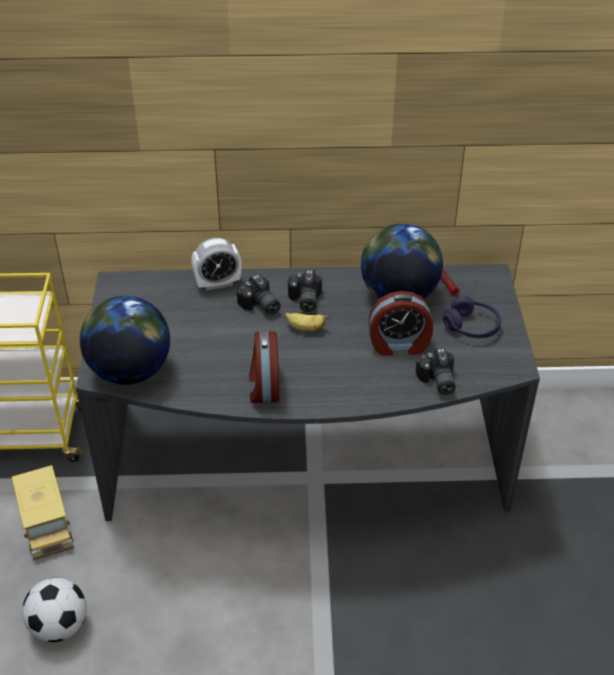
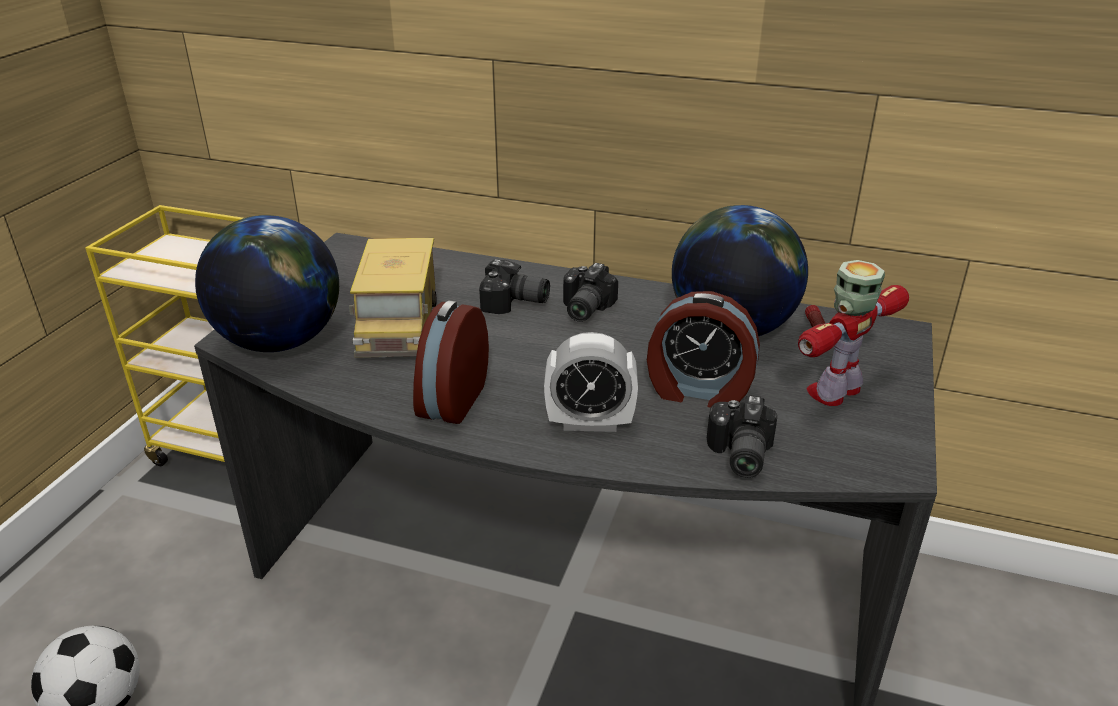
camera: 20 degrees right, 10 degrees down
(46, 524) = (182, 560): toy truck -> toy truck (399, 324)
(218, 283) = (475, 269): alarm clock -> alarm clock (590, 423)
(259, 306) = (515, 303): camera -> camera turned 60 degrees counterclockwise
(305, 328) = (563, 341): banana -> none
(472, 326) = (836, 391): purple headphones -> toy robot

